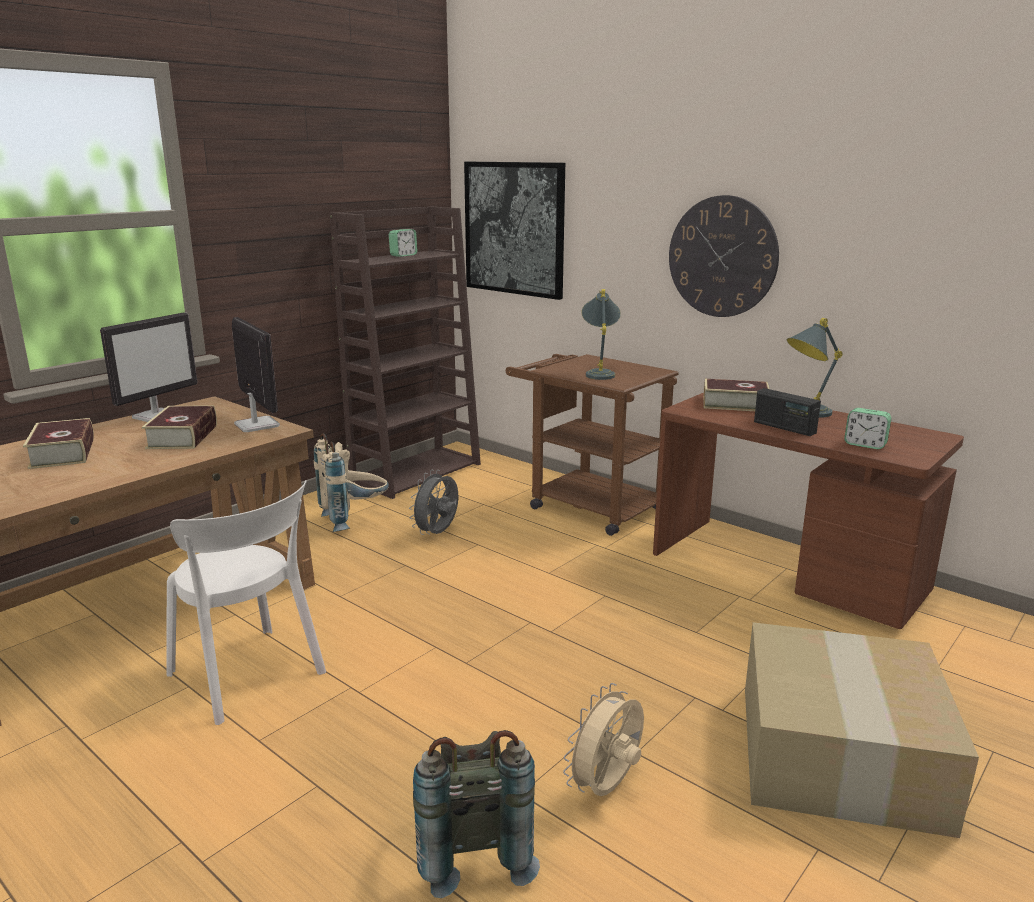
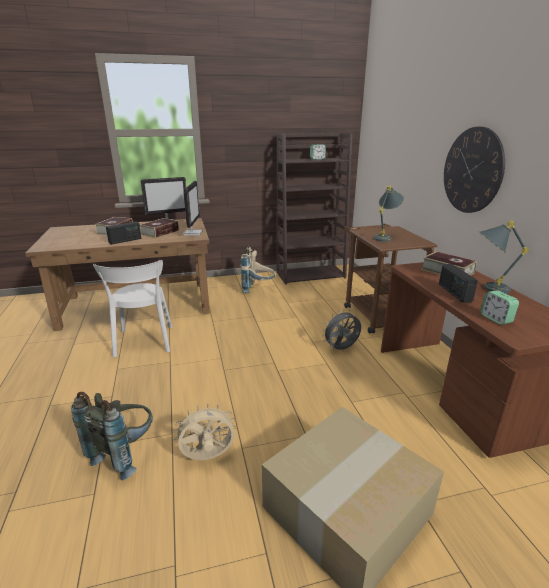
camera: 35 degrees right, 5 degrees up
(136, 467) = (125, 241): none -> radio
(437, 534) = (285, 306): grey fan -> grey fan (341, 349)
(514, 228) = (381, 147): picture -> none

